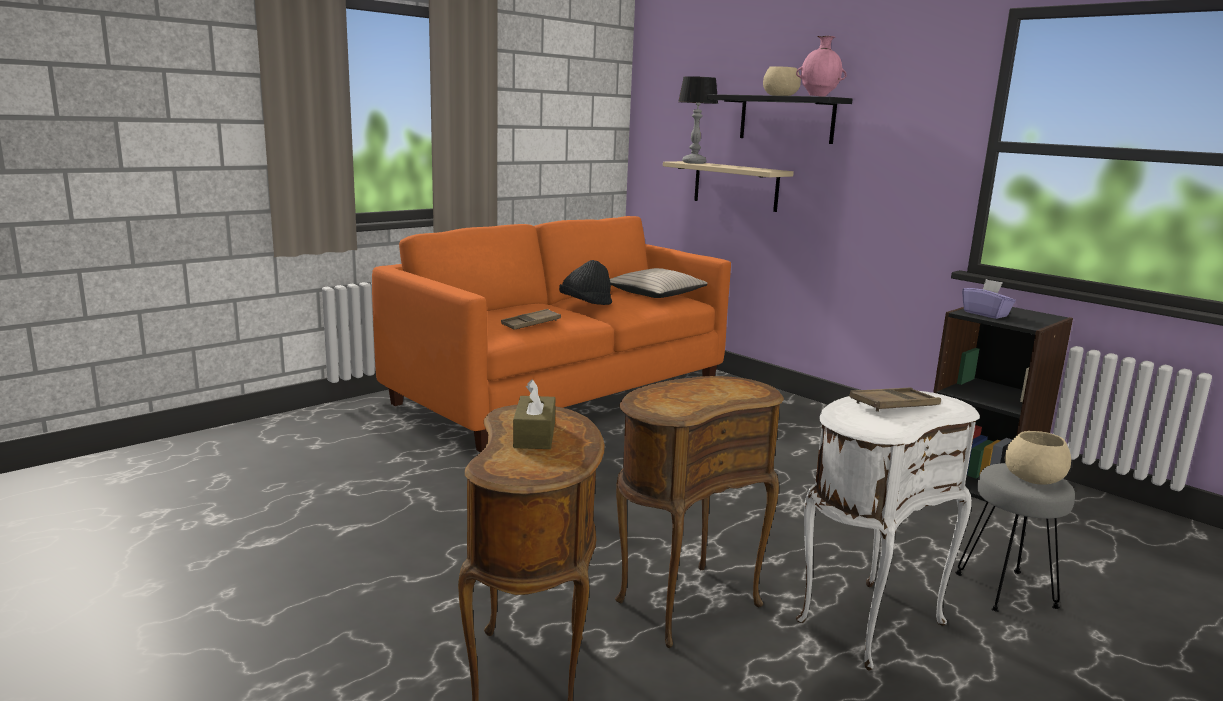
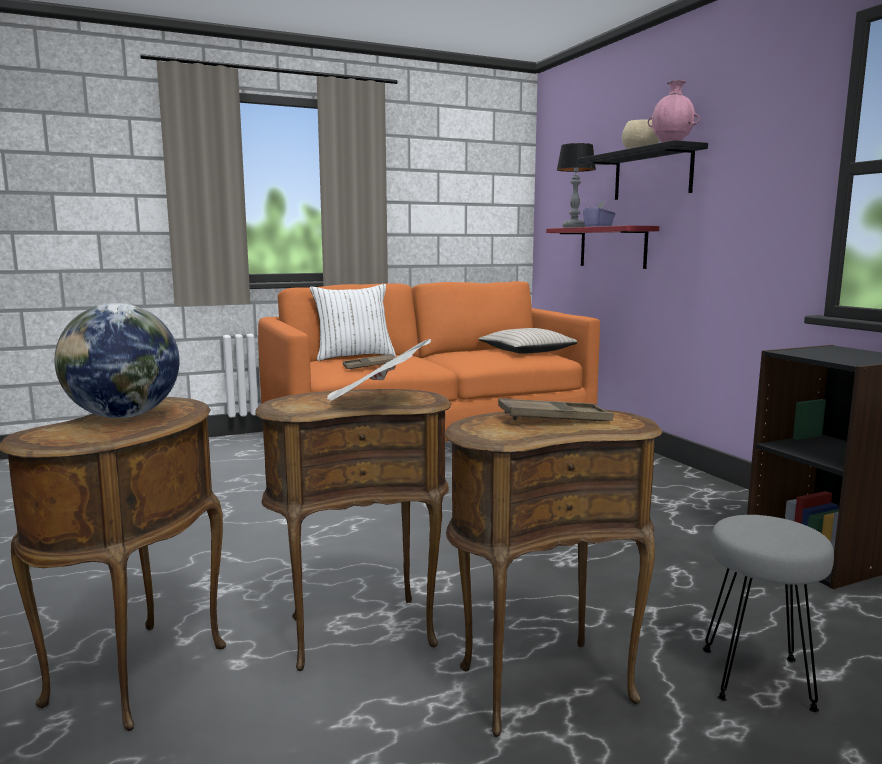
camera: 20 degrees right, 5 degrees down
(491, 310) = (353, 357): none -> white pillow
(534, 435) = (124, 416): brown tissue box -> globe
(585, 305) = (445, 356): black hat -> none
(722, 395) = (375, 401): none -> newspaper
(735, 186) = (612, 247): beige shelf -> red shelf
(865, 621) = (542, 682): white side table -> brown side table
(985, 314) = (811, 353): purple tissue box -> purple tissue box (598, 226)
(1034, 478) = (780, 533): beige bowl -> none

